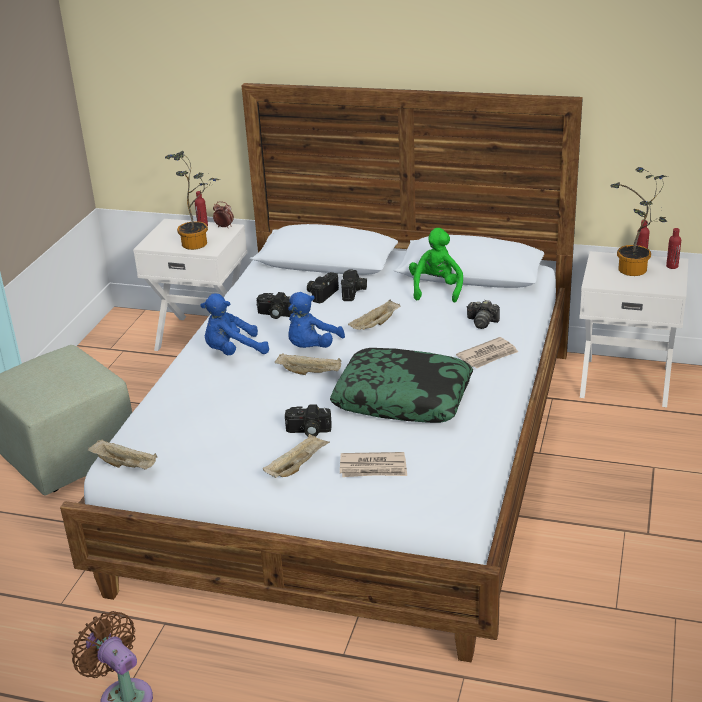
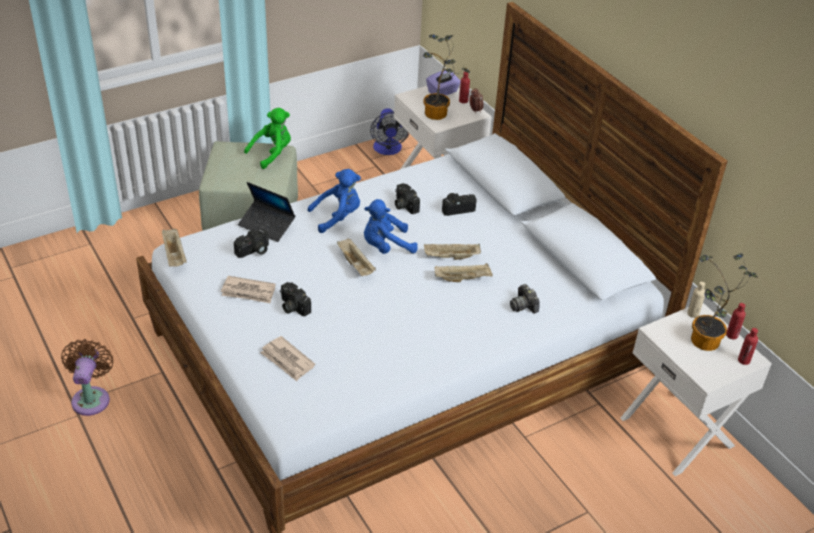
camera: 40 degrees right, 10 degrees up
(115, 334) = (388, 150): none -> fan
(174, 228) = (442, 92): none -> purple tissue box
(180, 392) = (267, 225): none -> laptop
(233, 352) = (338, 217): blue plush toy -> blue plush toy turned 135 degrees clockwise
(297, 466) = (252, 326): beige tray -> beige tray (463, 279)
(354, 292) = (479, 221): camera -> camera (253, 251)
(403, 398) = (381, 325): pillow -> none
(436, 289) = (537, 256): green plush toy -> green plush toy (272, 153)
(488, 355) = (484, 334): newspaper -> newspaper (248, 292)
(598, 260) = (693, 314): none -> beige bottle

